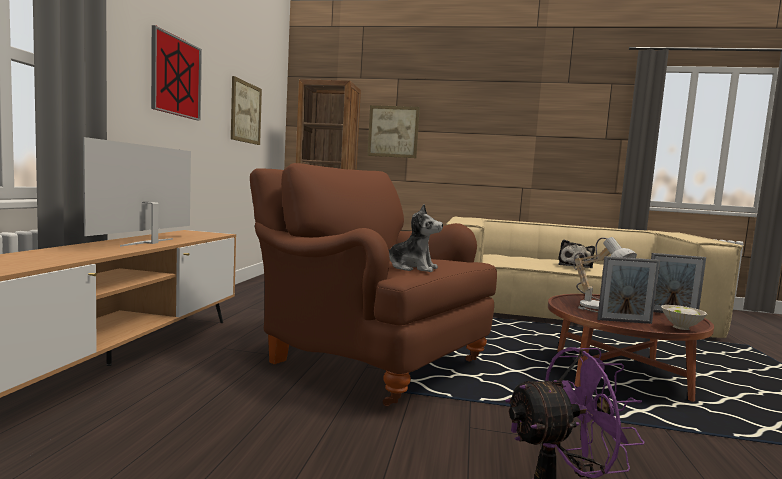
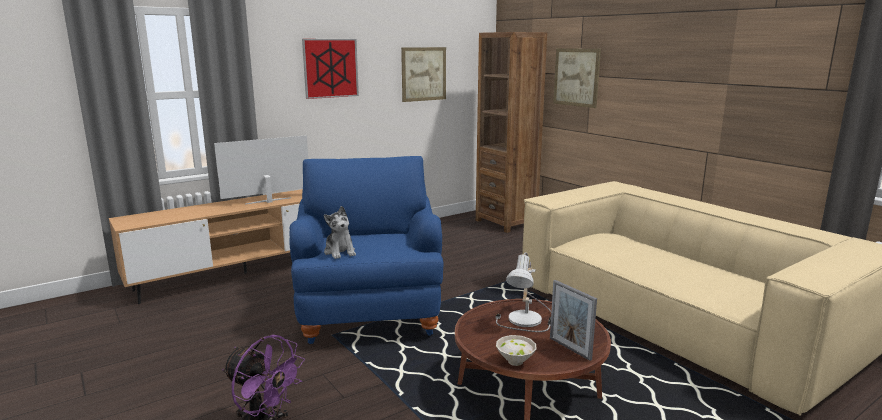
camera: 45 degrees right, 10 degrees up
(368, 359) = (369, 310): brown armchair -> blue armchair
(575, 266) = (654, 269): plush toy -> none
(624, 321) = (489, 339): picture frame -> none

